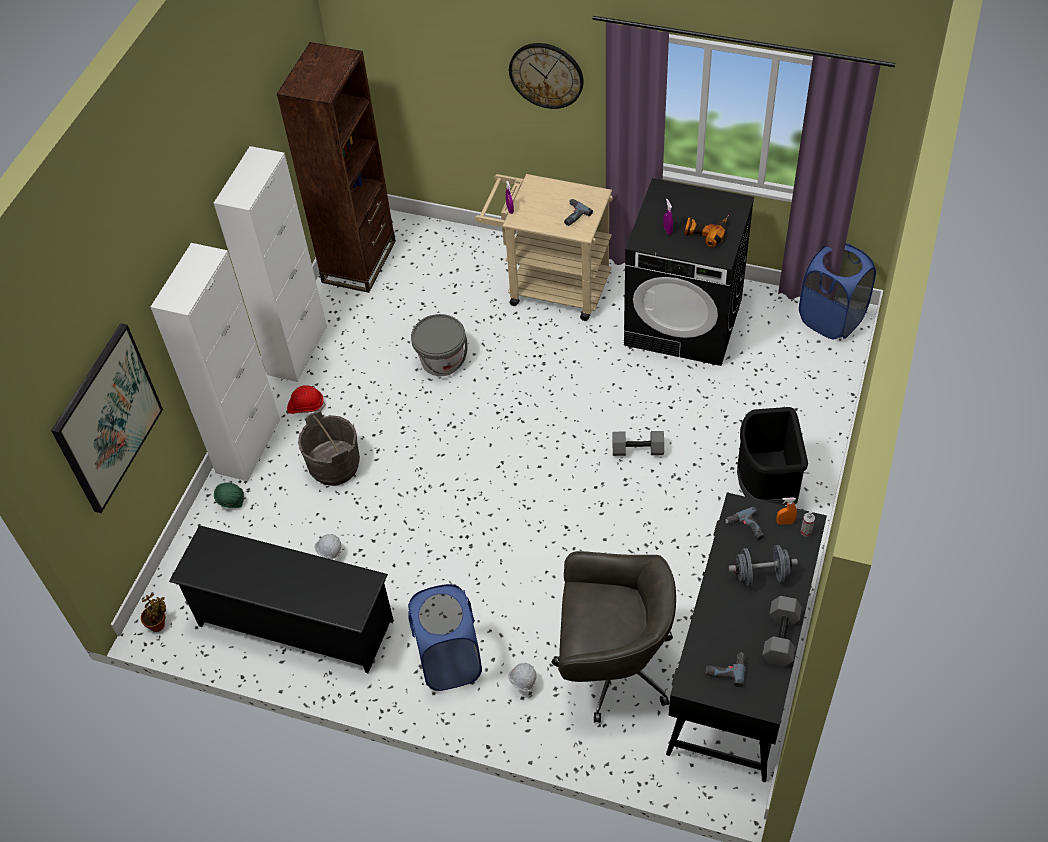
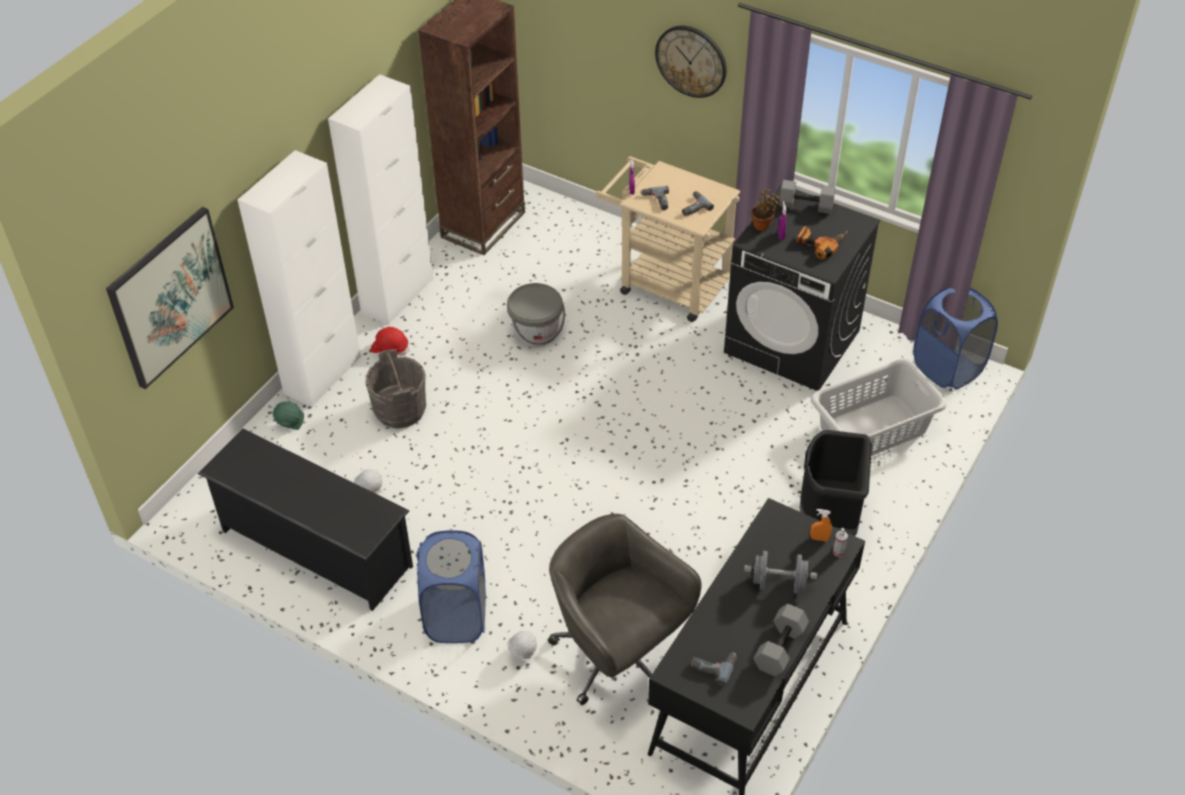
camera: 10 degrees right, 5 degrees down
(158, 624) = (185, 521): potted plant -> potted plant (762, 225)
(612, 666) = (618, 657): grey office chair -> grey office chair turned 150 degrees counterclockwise
(638, 449) = (708, 454): grey dumbbell -> grey dumbbell (806, 205)
(745, 528) = (777, 536): power drill -> power drill (656, 201)
(782, 393) = (874, 429): none -> grey laundry basket

